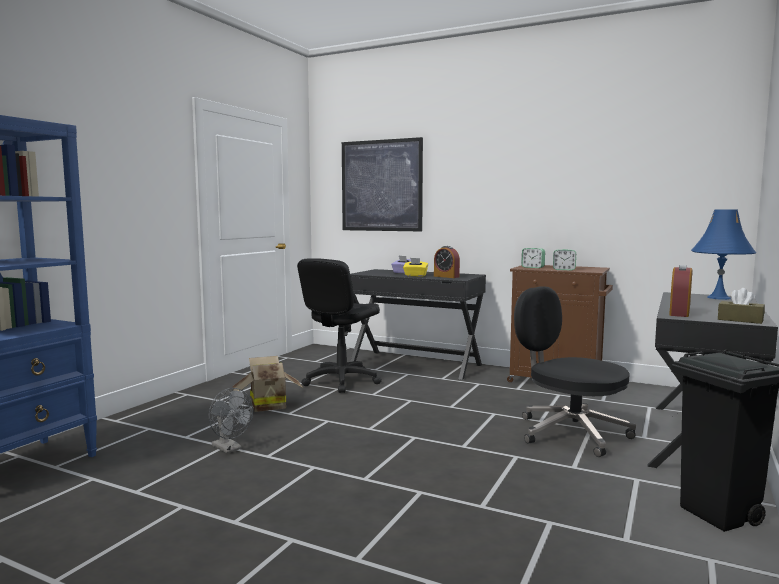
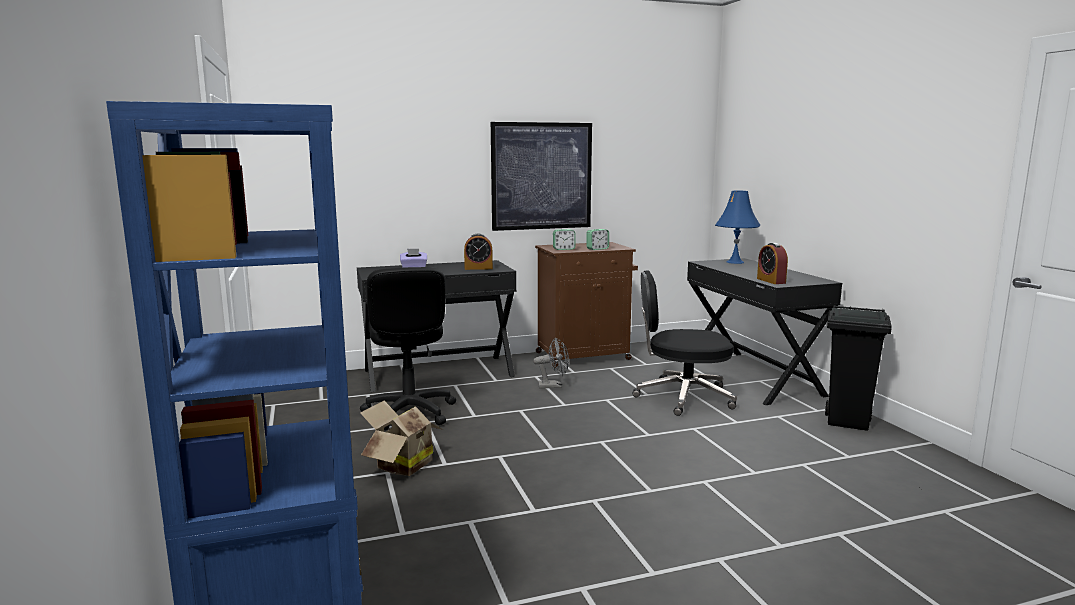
camera: 45 degrees left, 5 degrees up
(230, 449) = (482, 521): grey fan -> grey fan (553, 386)
(381, 185) = (357, 161): picture -> picture (541, 176)
(415, 275) = (444, 271): yellow tissue box -> none
(740, 320) = (813, 281): brown tissue box -> none

